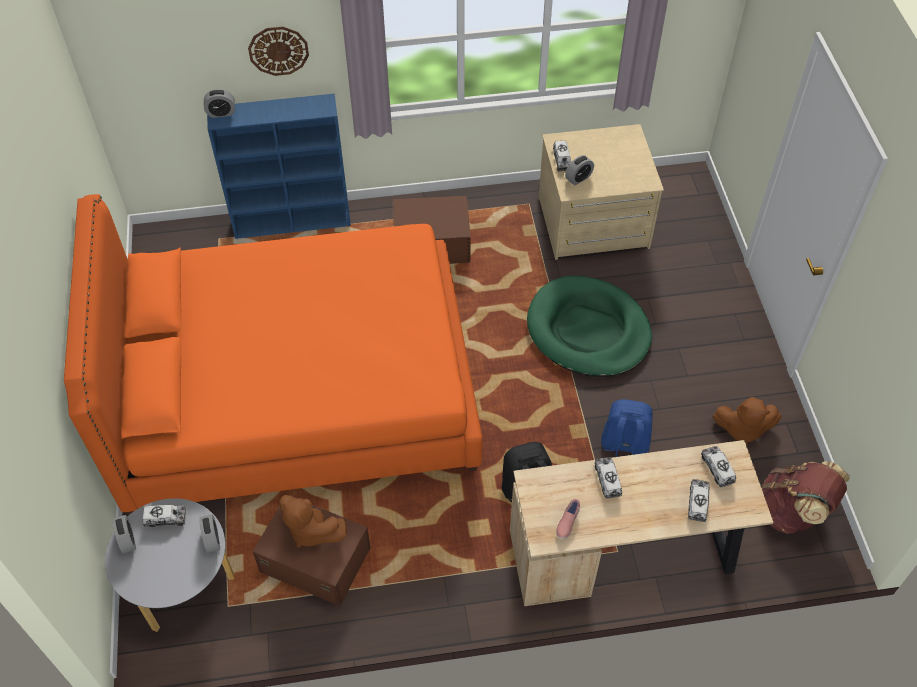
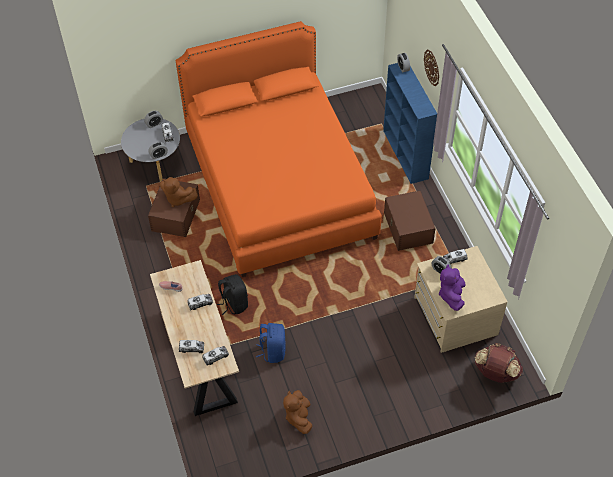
camera: 80 degrees right, 0 degrees up
(311, 530) = (177, 199): brown plush toy -> brown plush toy turned 90 degrees counterclockwise
(588, 330) = (358, 323): green dog bed -> none
(622, 175) = (451, 295): none -> purple plush toy
(792, 512) = (241, 448): brown backpack -> brown backpack (495, 373)

